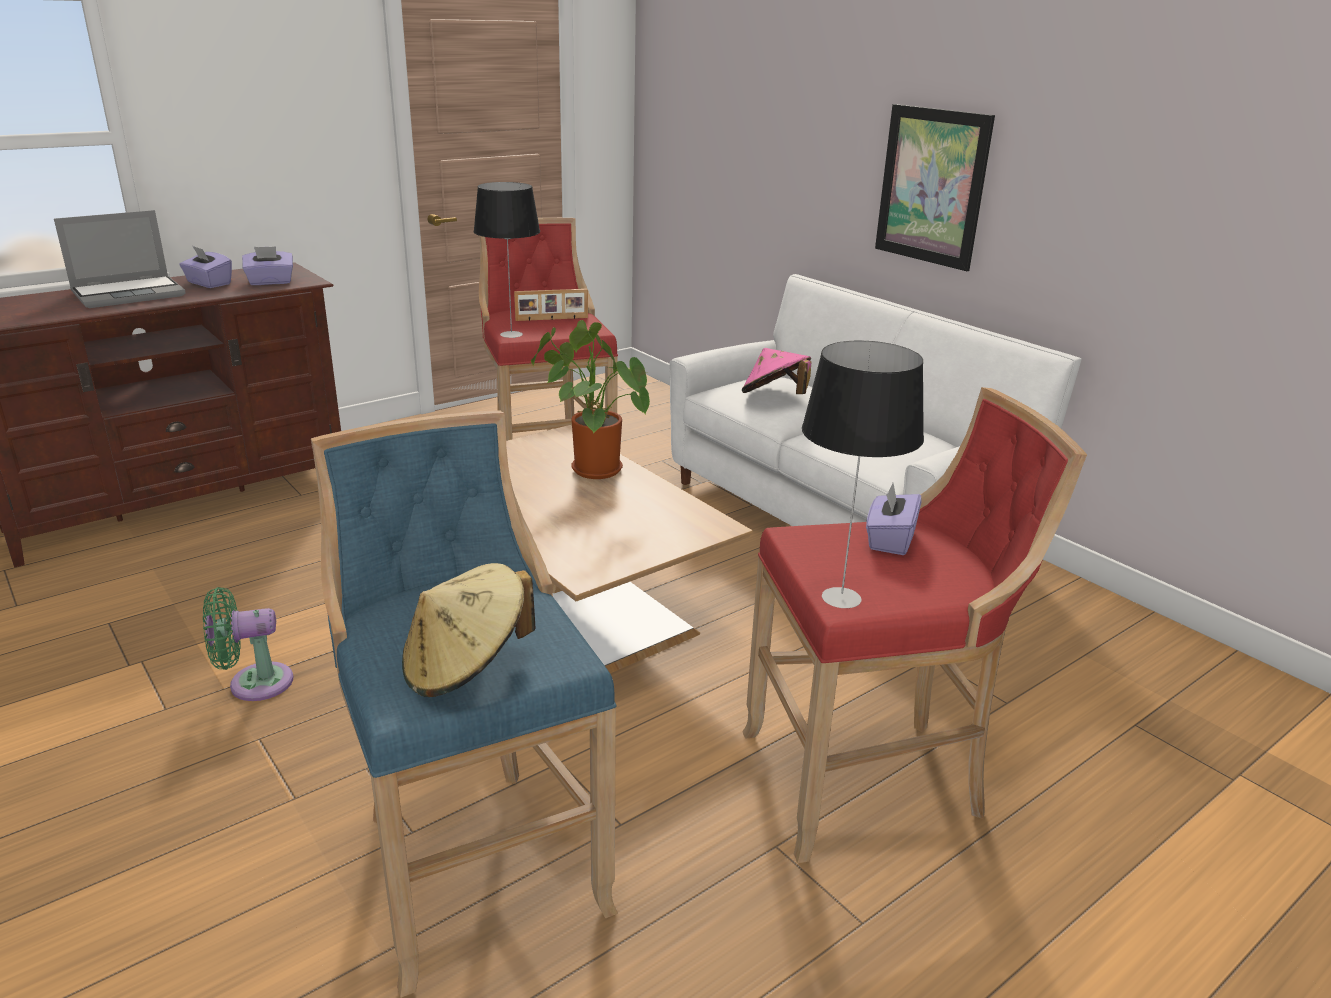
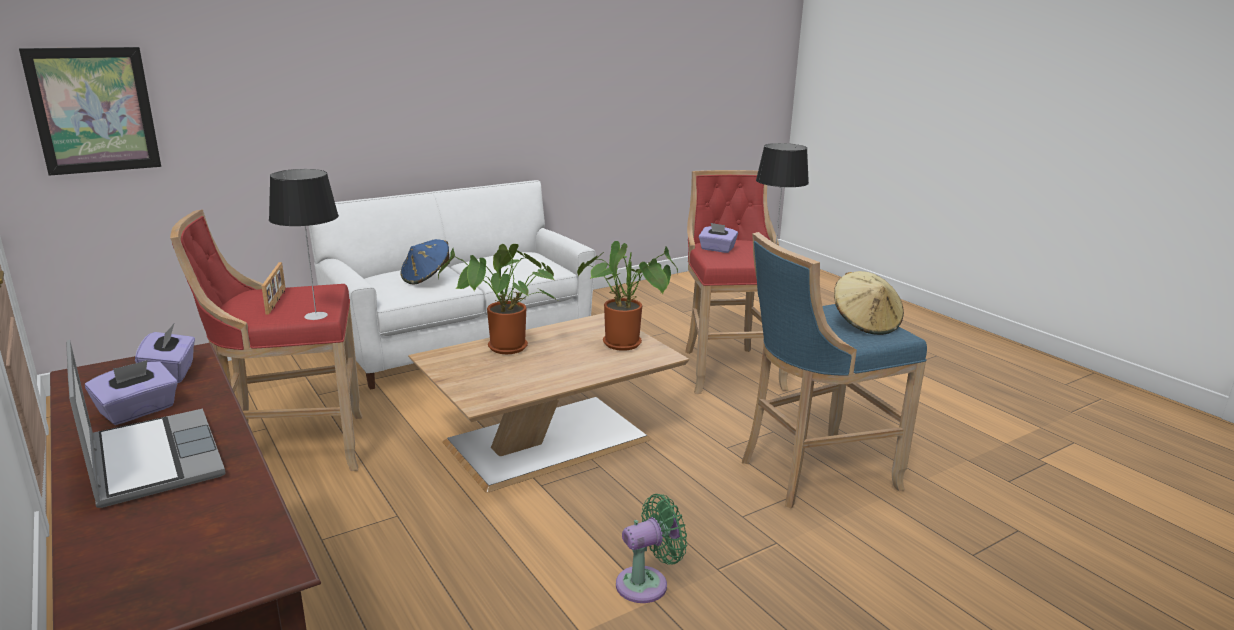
camera: 85 degrees left, 5 degrees down
(254, 683) = (647, 583): green fan -> green fan turned 105 degrees counterclockwise
(622, 545) = (627, 344): none -> potted plant
(774, 397) = (426, 278): pink hat -> blue hat
(932, 186) = (408, 110): picture -> picture (94, 110)

